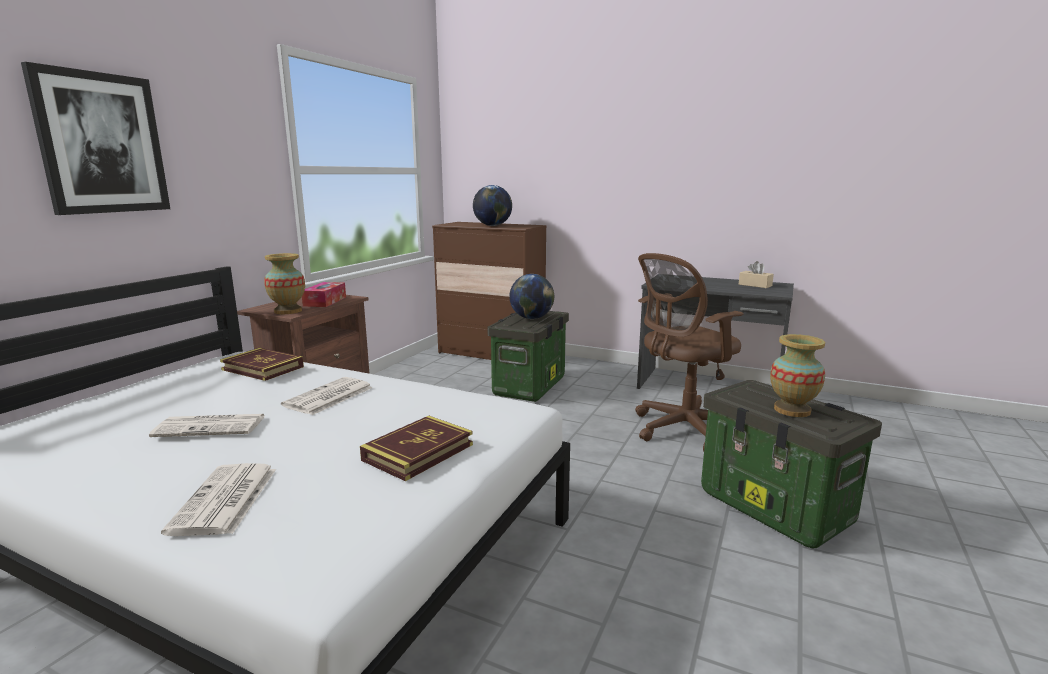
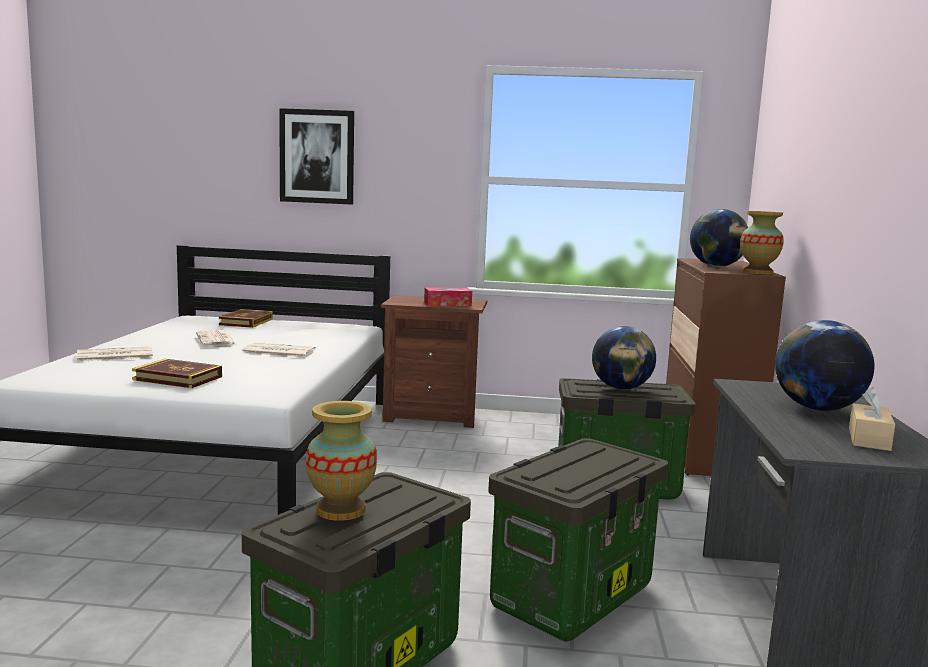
camera: 70 degrees right, 5 degrees down
(263, 368) = (329, 332): book -> book (246, 322)
(288, 311) = (402, 301): vase -> vase (758, 272)
(682, 429) = (572, 595): brown office chair -> storage box
(705, 282) = (817, 409): none -> globe

